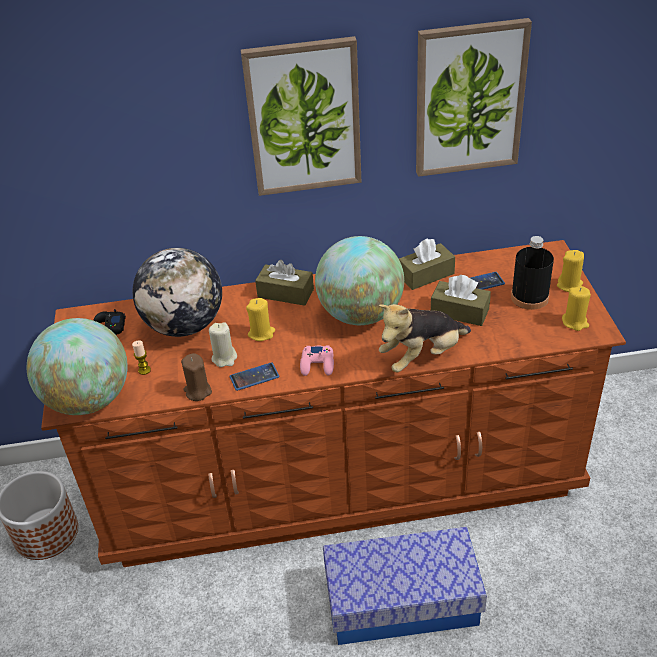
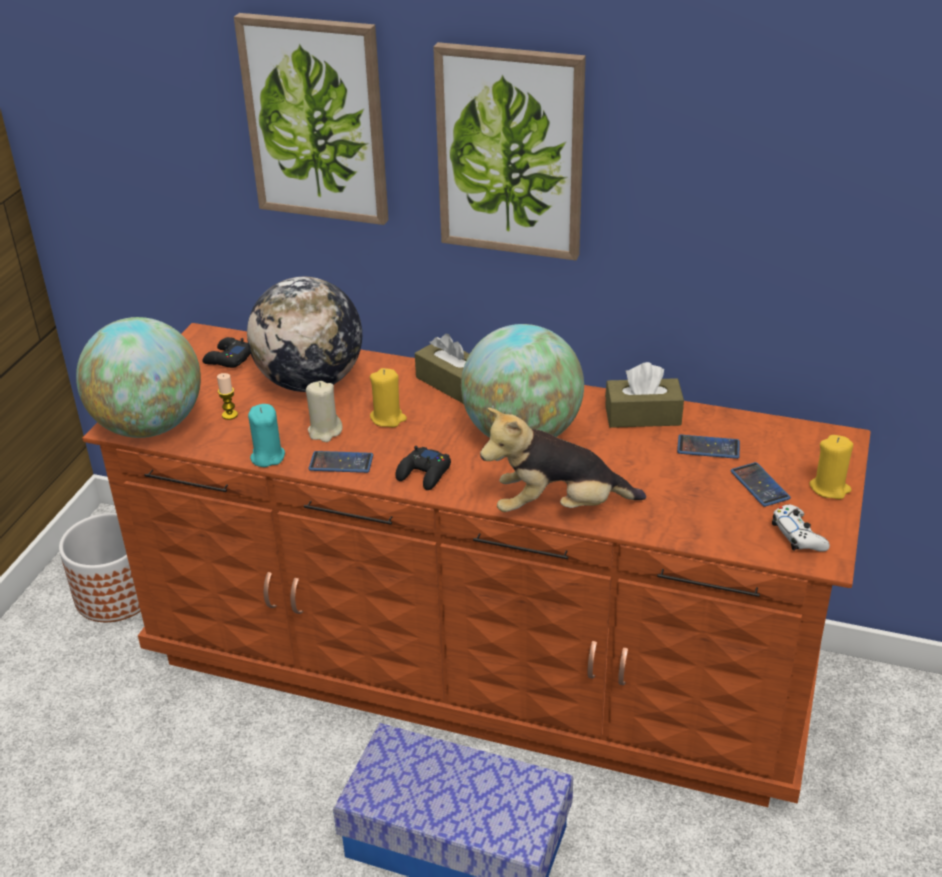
camera: 25 degrees right, 5 degrees down
(198, 391) = (267, 456): brown candle -> turquoise candle
(318, 364) = (424, 474): pink game controller -> black game controller
(459, 312) = (650, 472): brown tissue box -> none
(469, 99) = (740, 180): picture -> picture (316, 119)
(529, 297) = (759, 485): black bottle -> phone
(575, 322) = (798, 535): yellow candle -> white game controller

